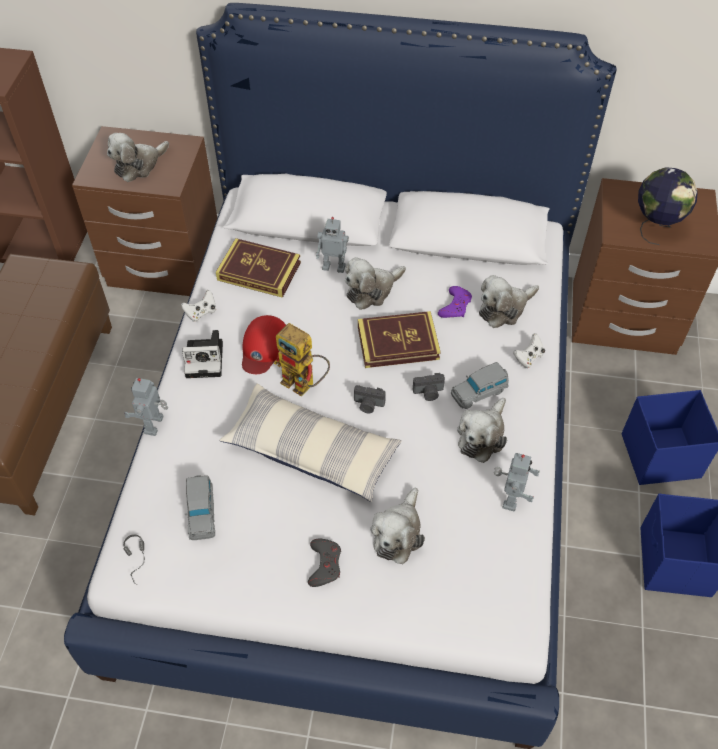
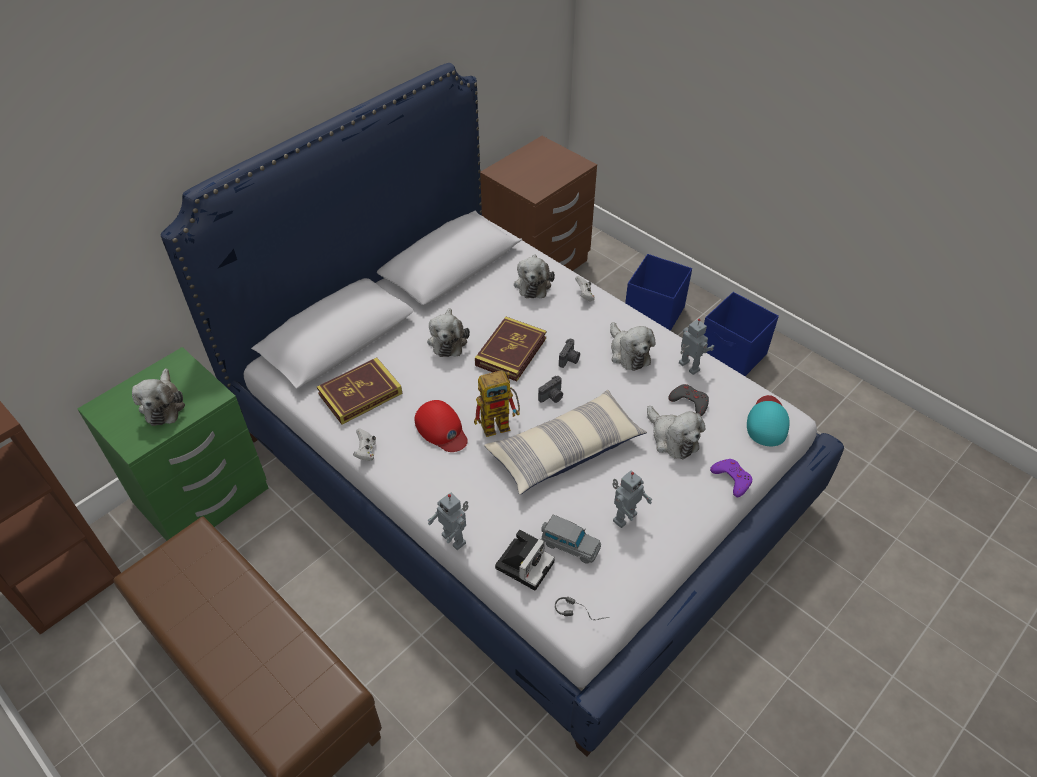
camera: 55 degrees left, 5 degrees down
(164, 266) = (203, 497): brown nightstand -> green nightstand
(206, 359) = (418, 471): camera -> camera (525, 563)
(324, 564) = (668, 493): grey game controller -> grey game controller (689, 401)
(334, 267) = (403, 348): toy robot -> toy robot (623, 516)
(455, 306) = (506, 305): purple game controller -> purple game controller (732, 479)
(479, 392) = (592, 334): grey toy car -> none
(494, 612) = (767, 422): none -> turquoise cap
(656, 228) = (547, 175): globe -> none

